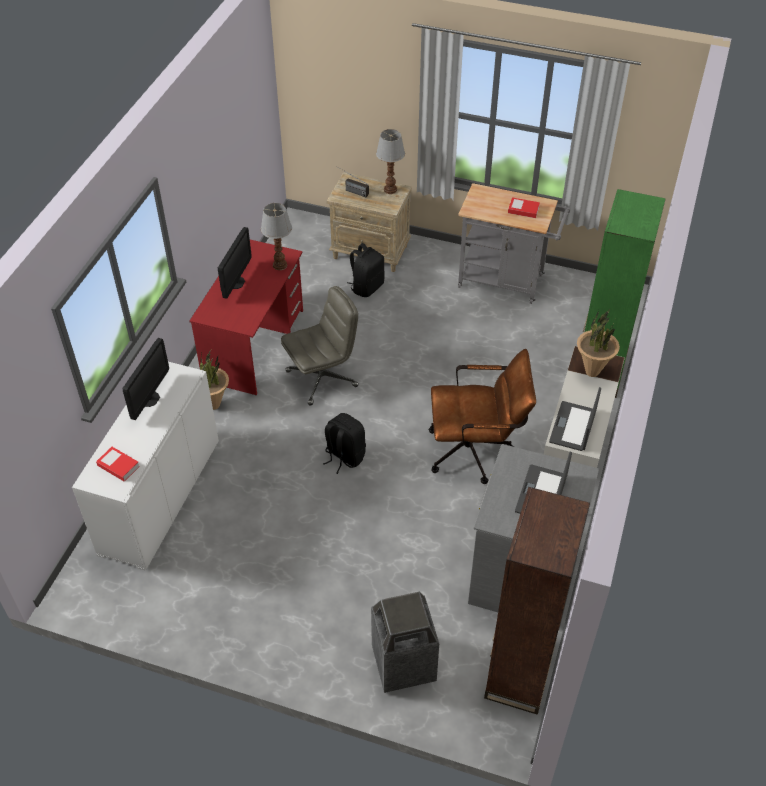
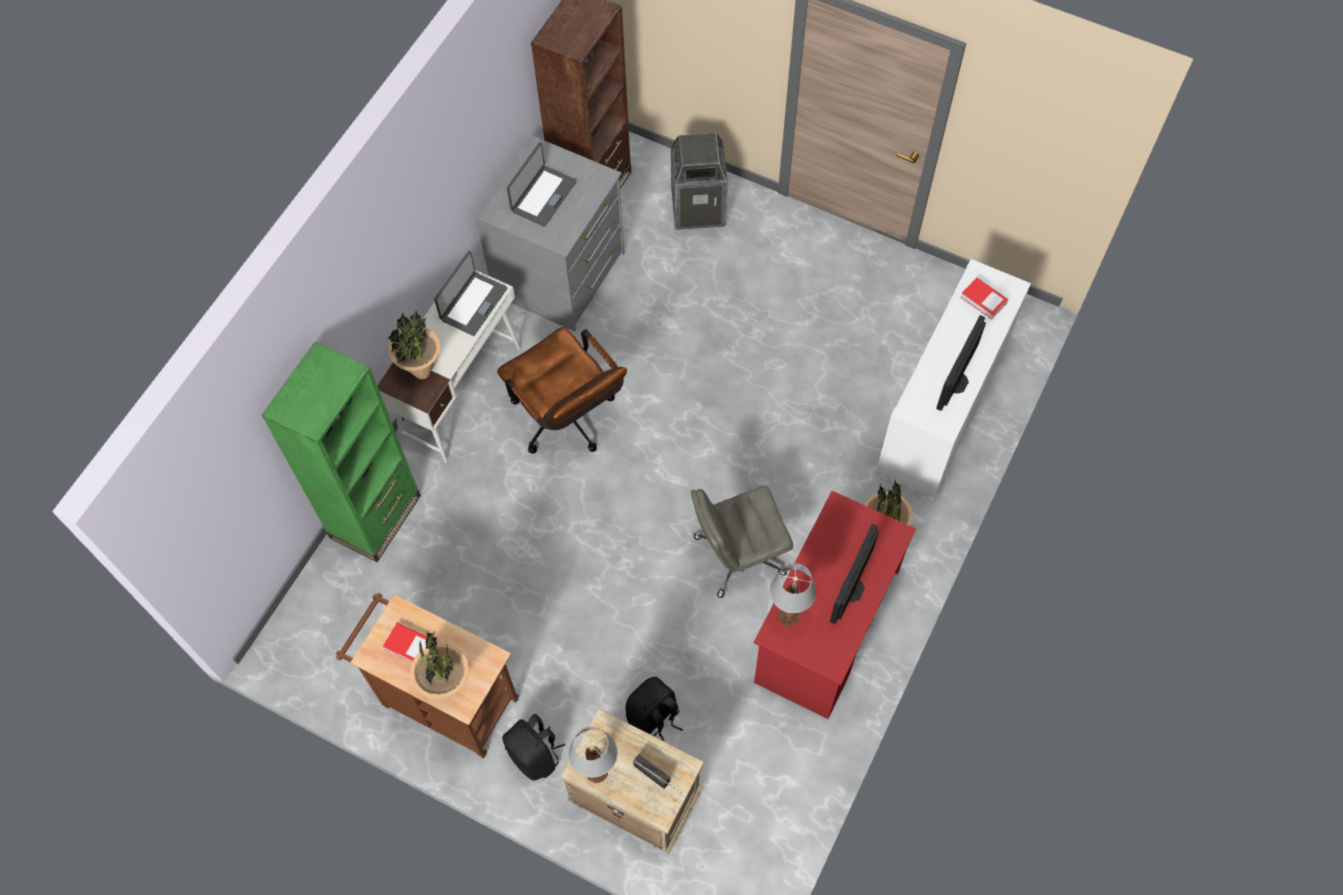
camera: 170 degrees left, 15 degrees up
(344, 456) = (725, 435): black backpack -> black backpack (535, 755)
(476, 451) = (568, 421): brown office chair -> brown office chair turned 135 degrees counterclockwise
(492, 196) = (447, 686): none -> potted plant
(506, 282) = (444, 699): grey cart -> brown cart

